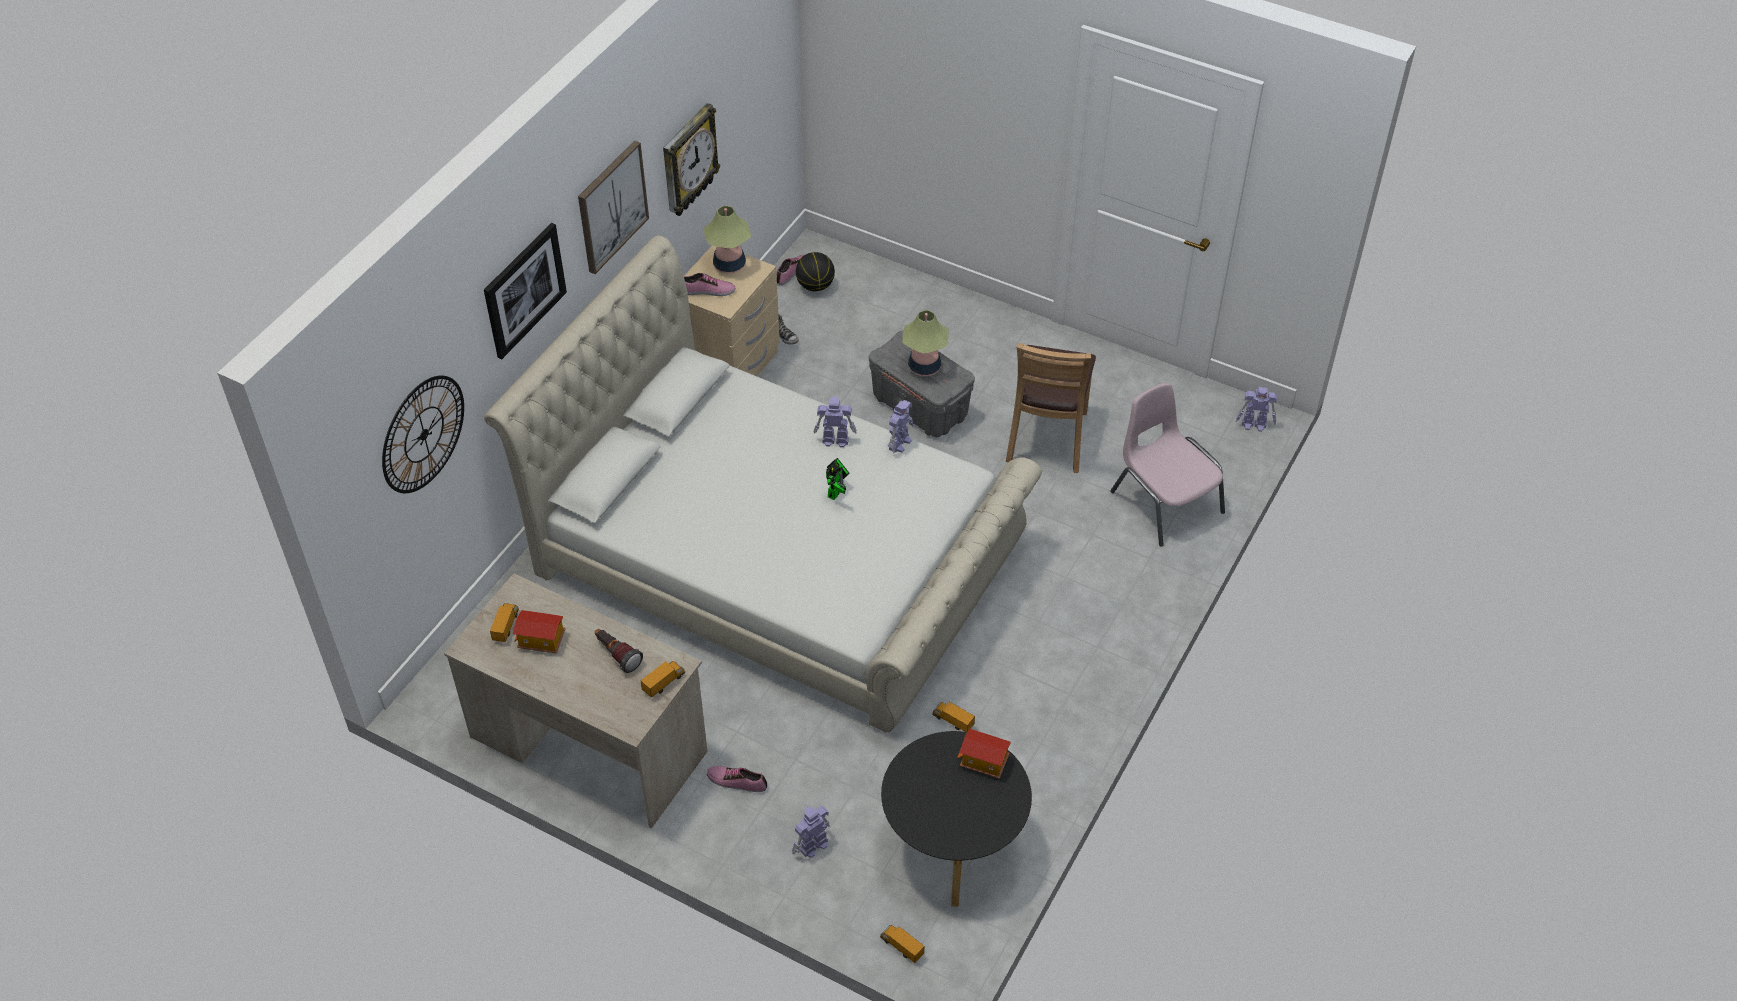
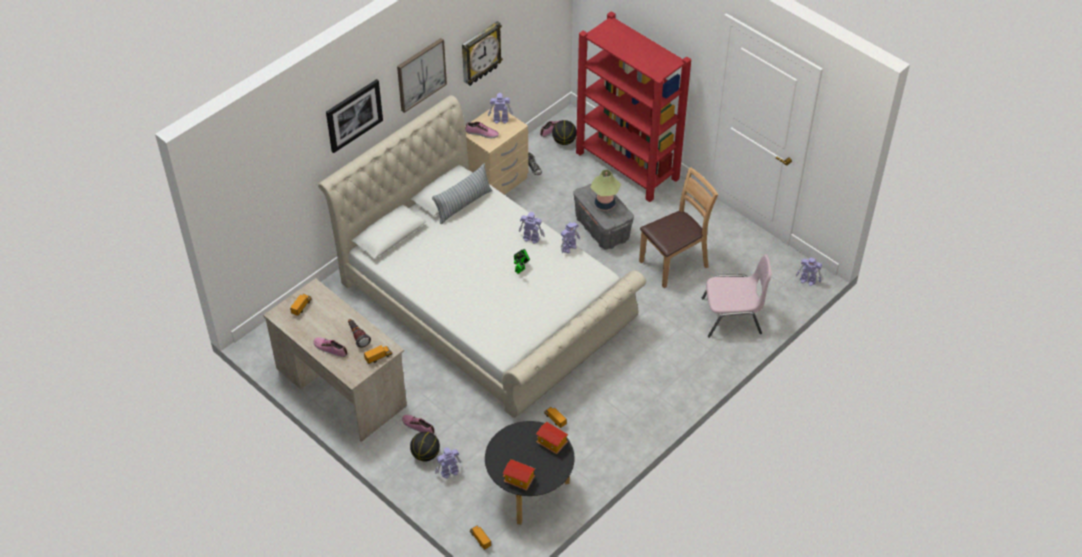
camera: 15 degrees right, 0 degrees up
(423, 434) = (277, 188): wall clock -> none
(541, 641) = (318, 319): toy house -> toy house (518, 480)
(578, 685) = (330, 348): none -> shoe
(709, 408) = (463, 204): none -> pillow
(729, 265) = (500, 119): table lamp -> toy robot
(765, 825) = (426, 454): none -> basketball
(924, 305) = (627, 166): none -> red bookcase
(1047, 438) = (674, 263): brown chair -> brown chair turned 150 degrees counterclockwise
(1165, 501) = (732, 316): pink chair -> pink chair turned 105 degrees clockwise

